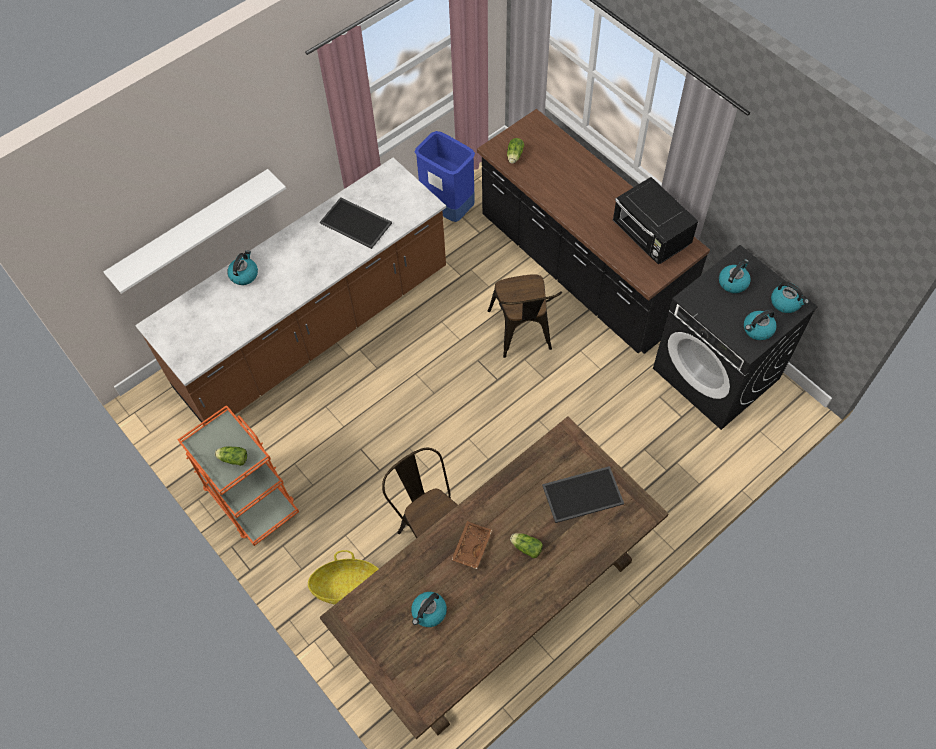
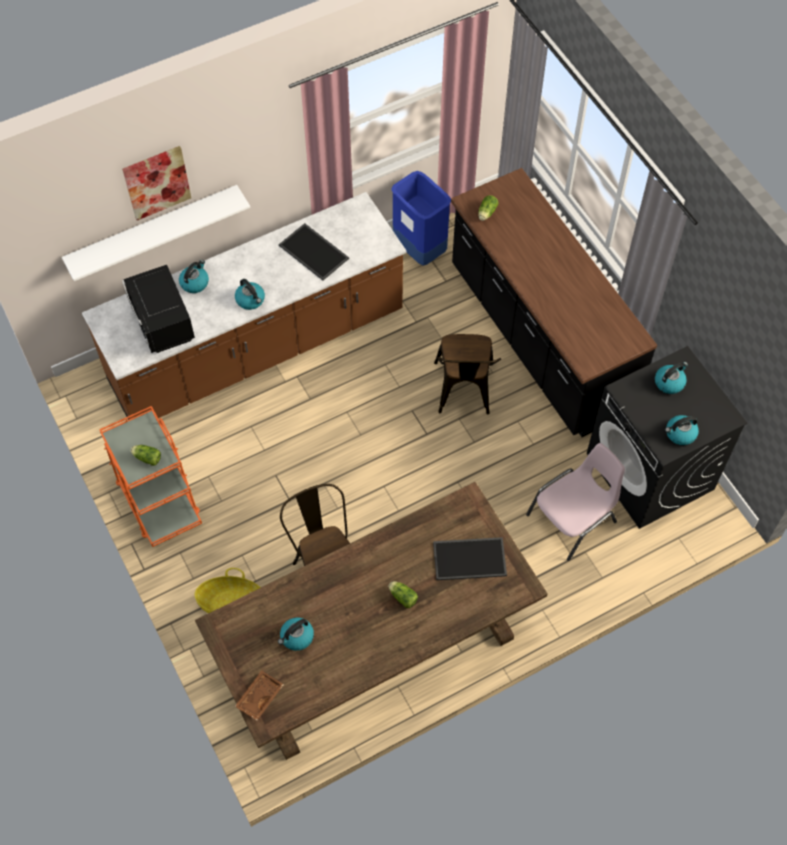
camera: 10 degrees right, 0 degrees up
(187, 177) = (157, 182): none -> picture
(471, 546) = (350, 585): brown tray -> brown tray (259, 697)
(651, 236) = (601, 321): black microwave -> black microwave (162, 323)
(657, 433) = (573, 518): none -> pink chair
(786, 302) = (716, 413): kettle -> kettle (251, 300)

